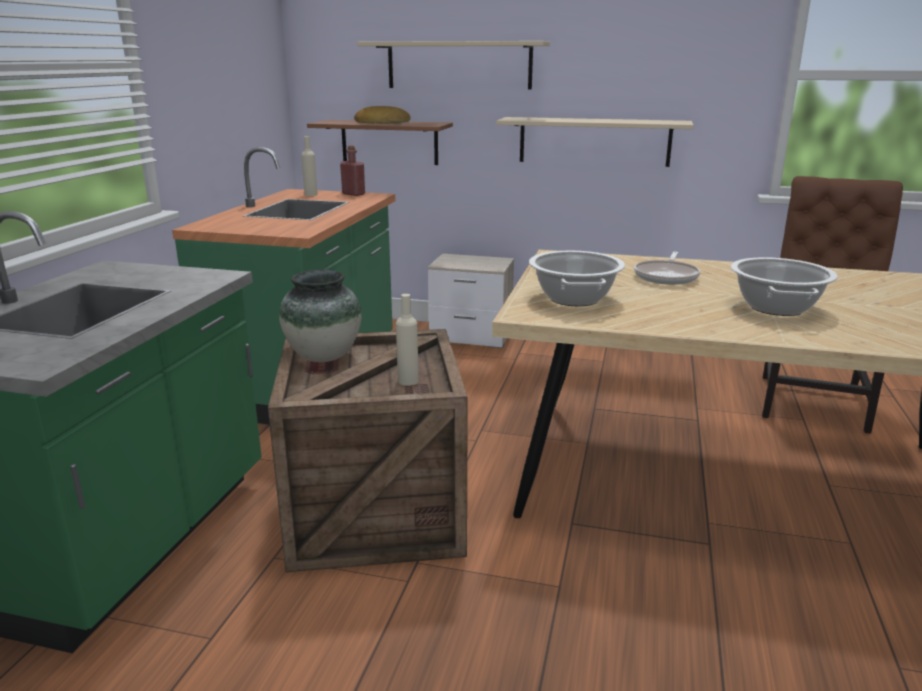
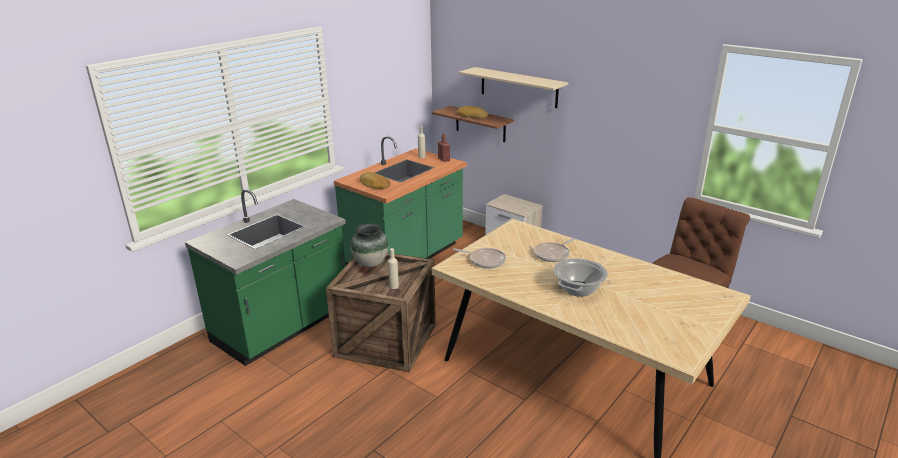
camera: 25 degrees right, 5 degrees up
(262, 226) = (374, 184): none -> bread
(574, 298) = (485, 260): cooking pot -> frying pan
(594, 141) = (591, 145): beige shelf -> none

